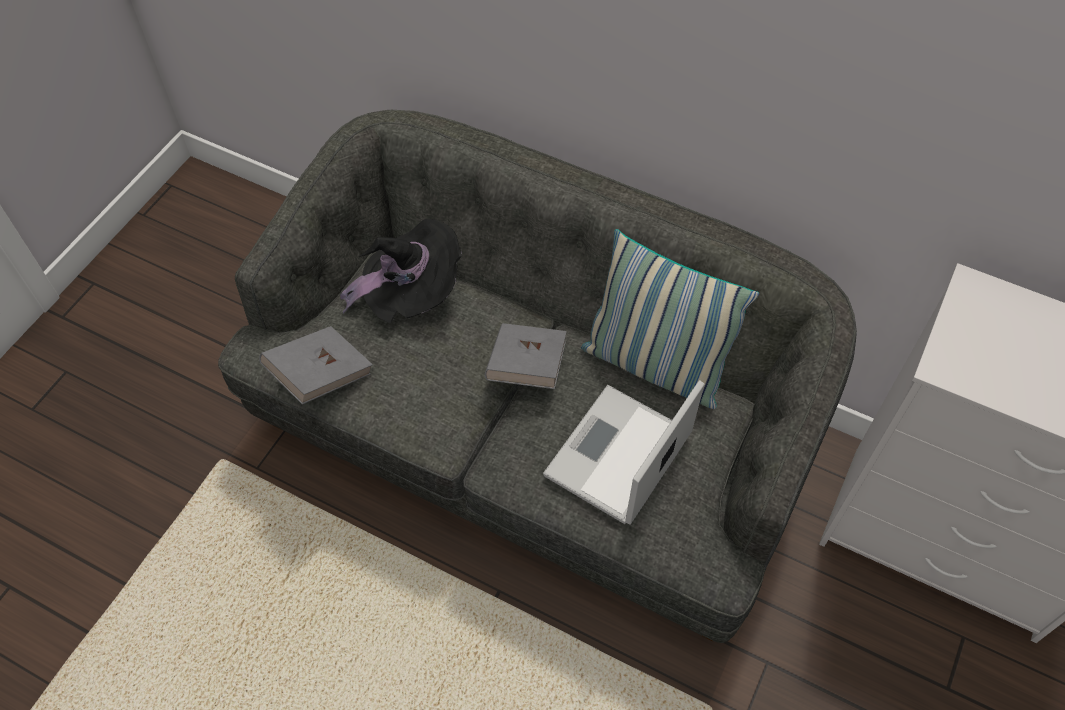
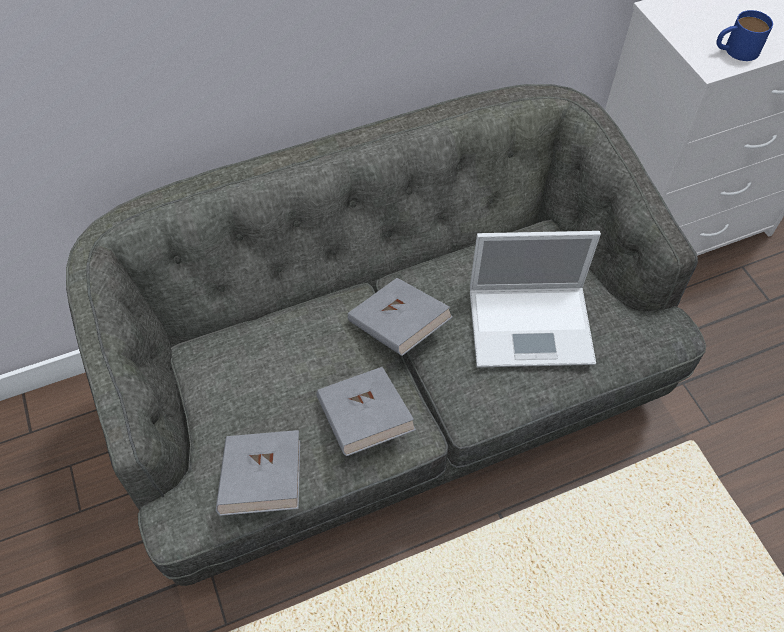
camera: 50 degrees left, 0 degrees up
(411, 294) = (250, 357): black hat -> none
(422, 402) = (364, 421): none -> grey book
(617, 457) = (533, 325): laptop -> laptop turned 75 degrees counterclockwise
(655, 365) = (472, 249): pillow -> none
(987, 375) = (735, 50): none -> blue mug

